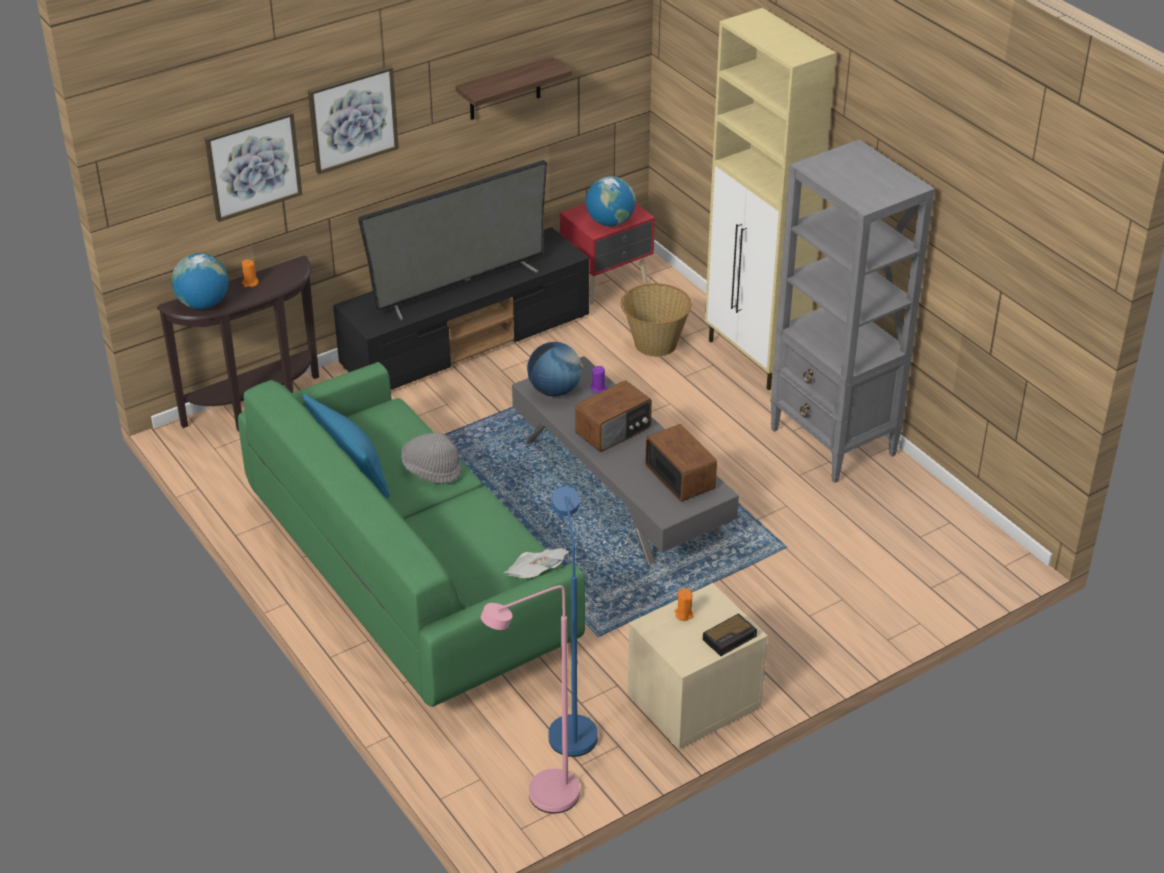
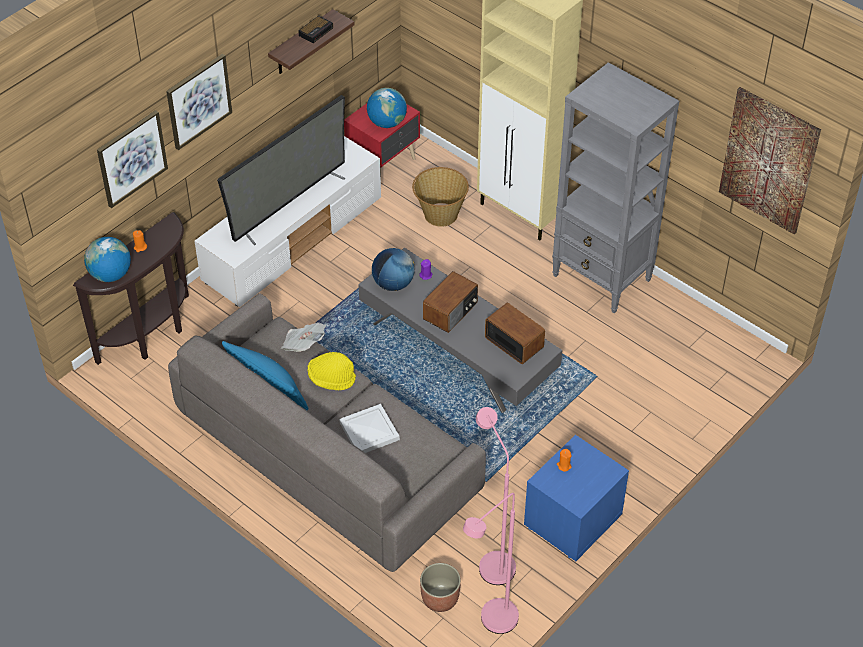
camera: 15 degrees left, 10 degrees up
(411, 574) = (329, 458): green sofa -> grey sofa
(431, 470) = (331, 379): grey hat -> yellow hat
(452, 533) = (369, 432): none -> white tray
(467, 340) = (293, 239): black tv stand -> white tv stand
(485, 756) = (439, 598): none -> planter
(536, 575) = (444, 454): newspaper -> newspaper (303, 344)
(571, 727) = (493, 561): blue floor lamp -> pink floor lamp
(693, 702) = (573, 521): beige nightstand -> blue nightstand
(730, 637) = (603, 478): alarm clock -> alarm clock (316, 31)
(1035, 273) = (769, 160): none -> picture

